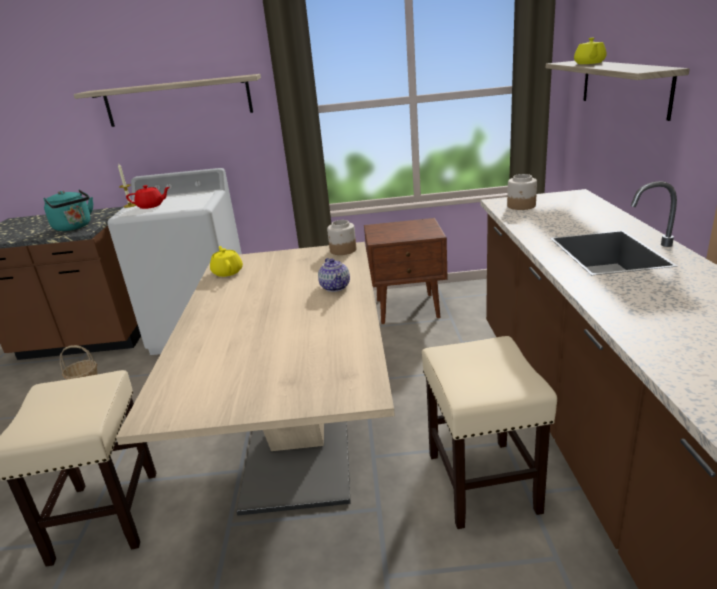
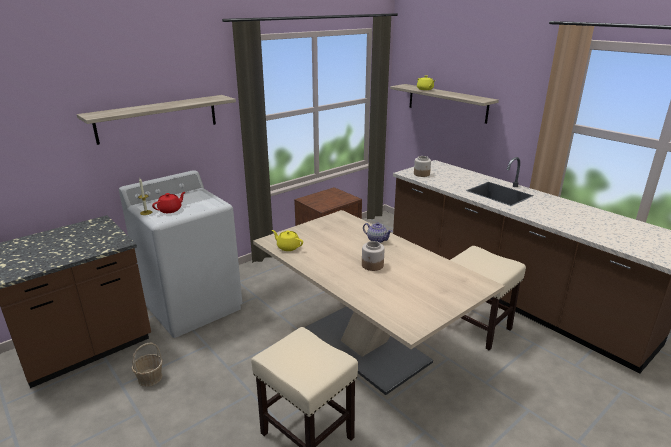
camera: 40 degrees left, 0 degrees up
(74, 227) = (101, 241): turquoise kettle -> none
(343, 250) = (339, 218): jar -> jar (372, 265)

